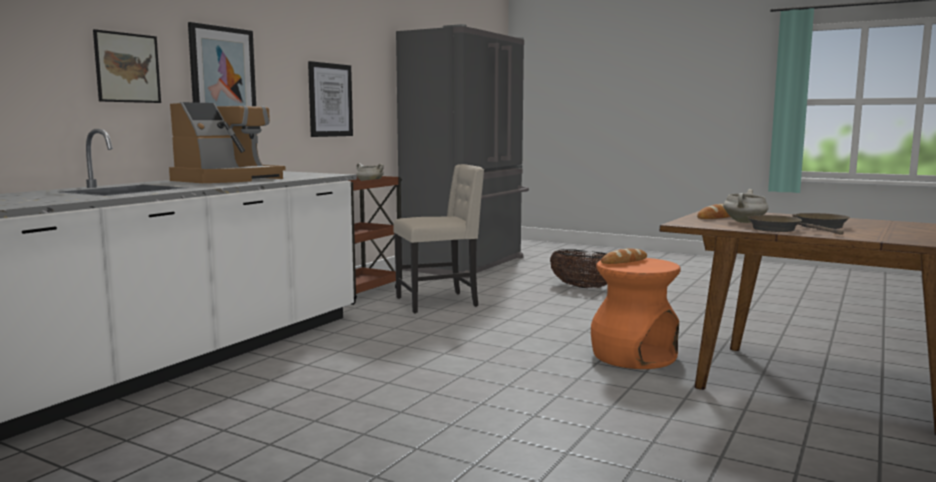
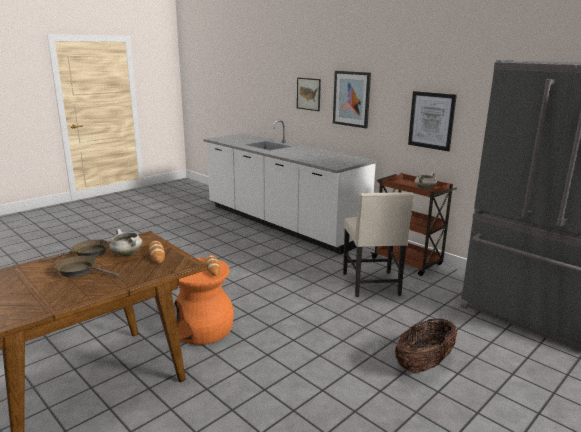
camera: 105 degrees right, 10 degrees up
(228, 179) = (310, 153): coffee machine -> none

